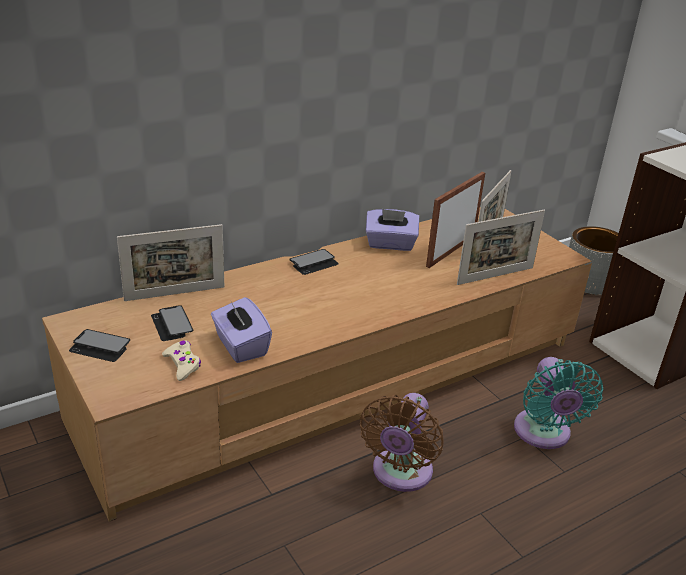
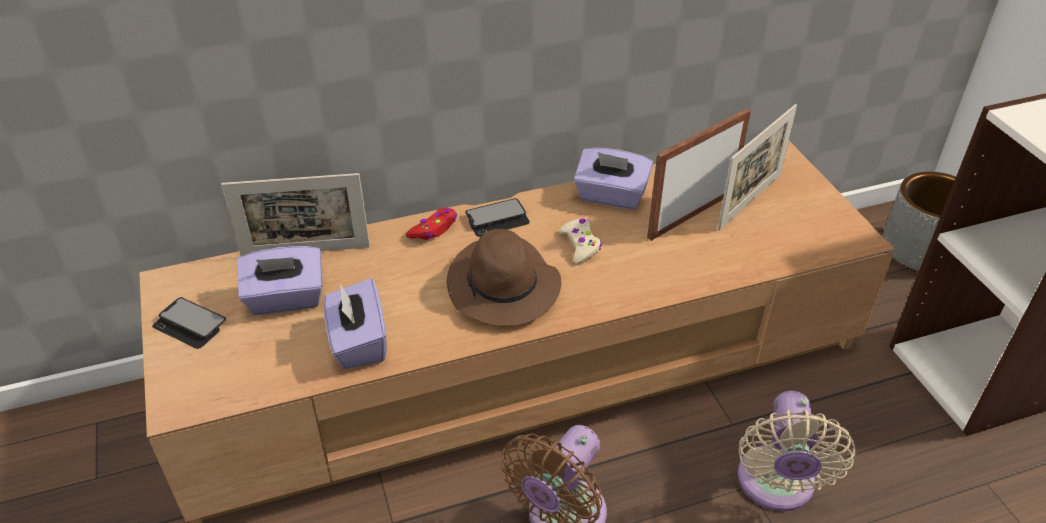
camera: 15 degrees right, 10 degrees up
(172, 324) = (286, 299): phone -> purple tissue box
(182, 364) = (277, 363): beige game controller -> beige game controller (580, 245)
(269, 272) = (434, 229): none -> red game controller
(336, 304) = (504, 288): none -> brown hat
(495, 276) = (740, 262): picture frame -> none
(543, 434) = (776, 486): turquoise fan -> beige fan

